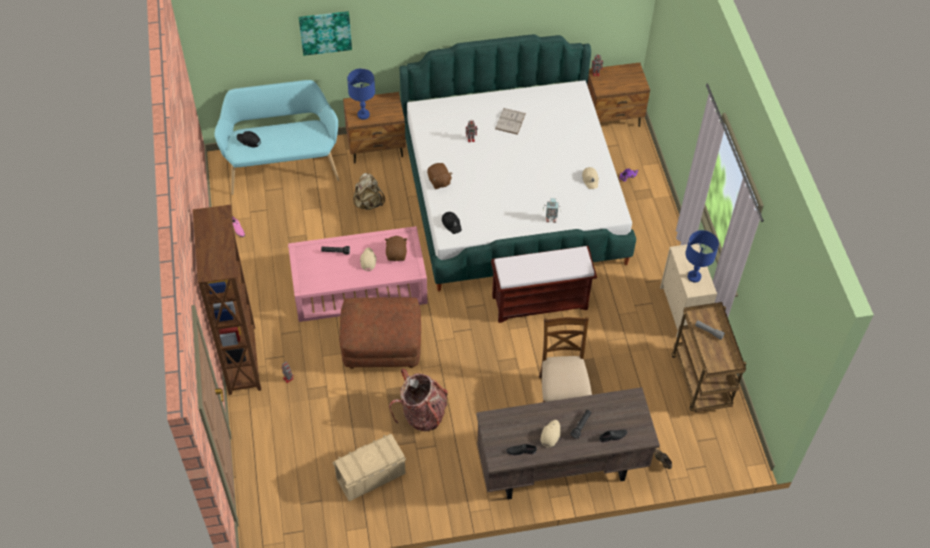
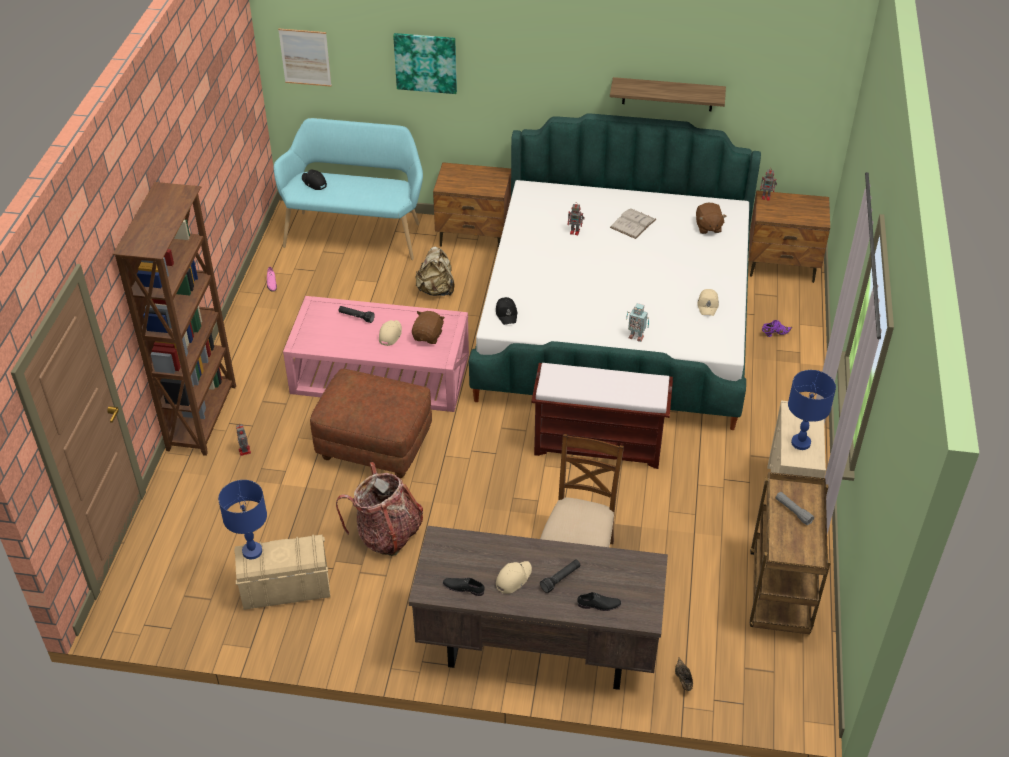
camera: 20 degrees right, 10 degrees down
(224, 47) = (305, 57): none -> picture
(363, 115) = (458, 182): blue table lamp -> blue table lamp (252, 551)
(439, 181) = (513, 266): brown plush toy -> brown plush toy (708, 227)
(516, 18) = (667, 94): none -> shelf

